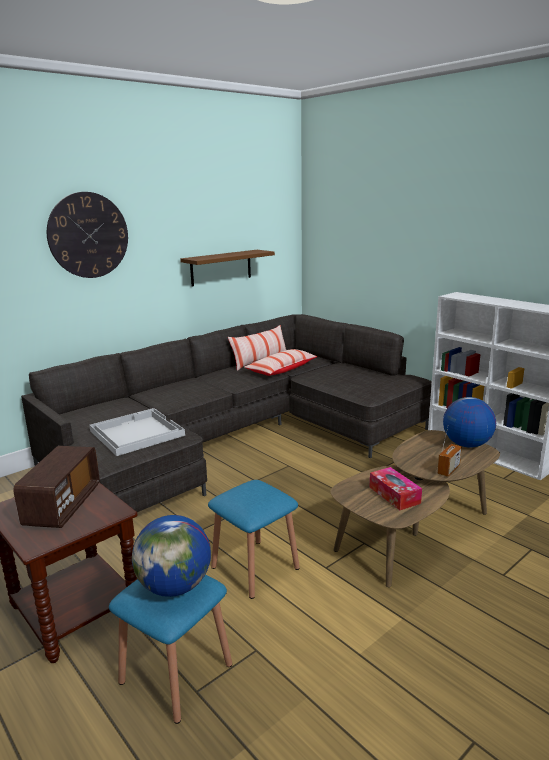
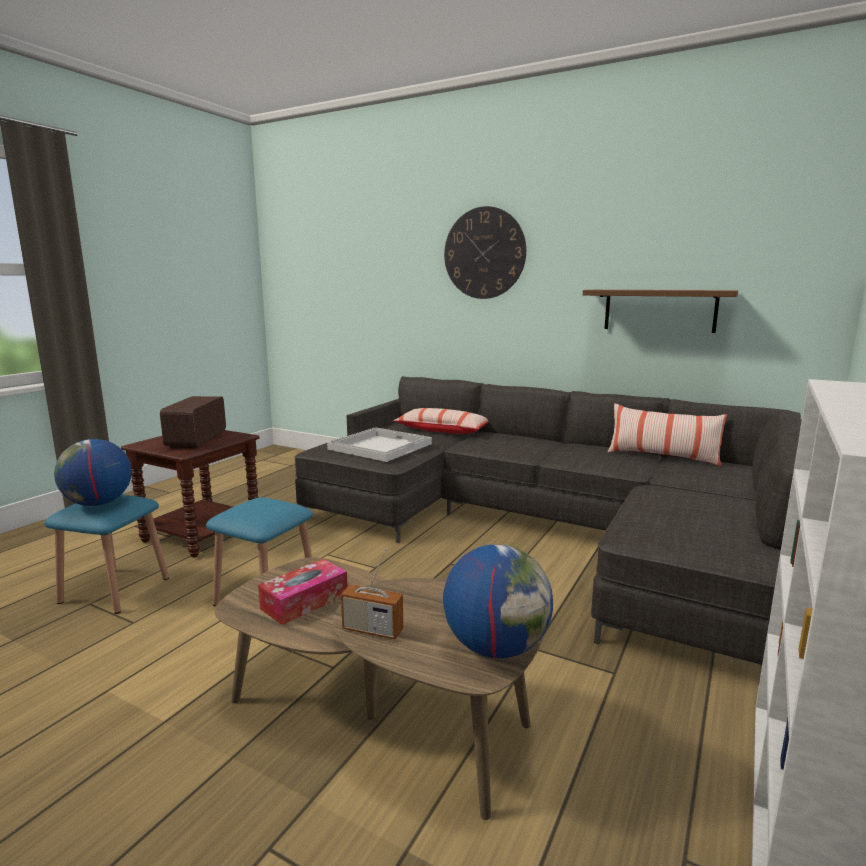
camera: 70 degrees right, 5 degrees down
(63, 506) = (197, 440): radio -> radio turned 105 degrees clockwise
(281, 369) = (653, 472): pillow -> pillow (442, 430)

